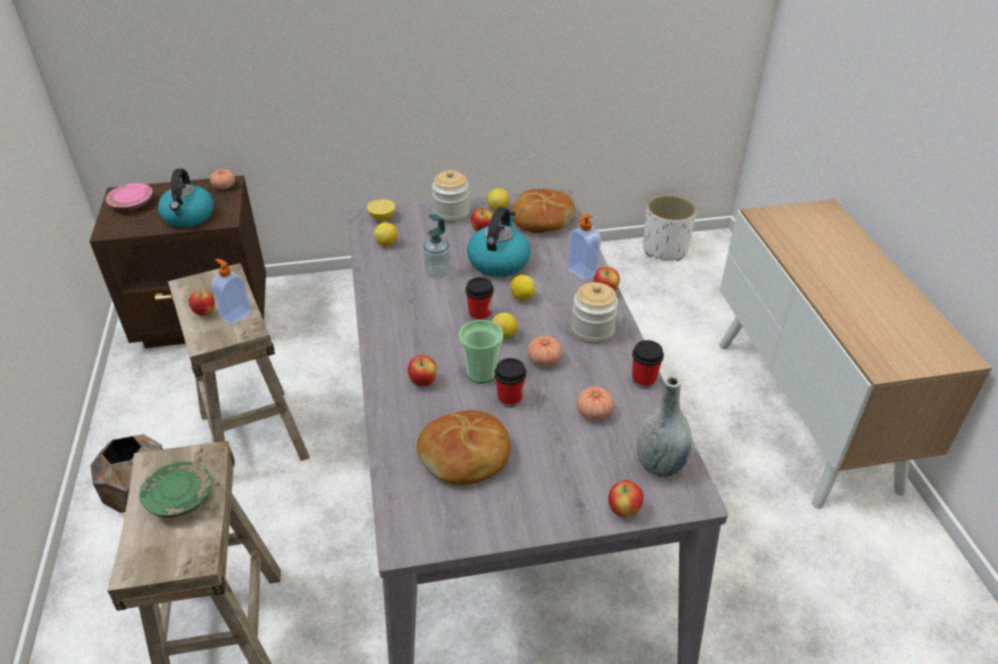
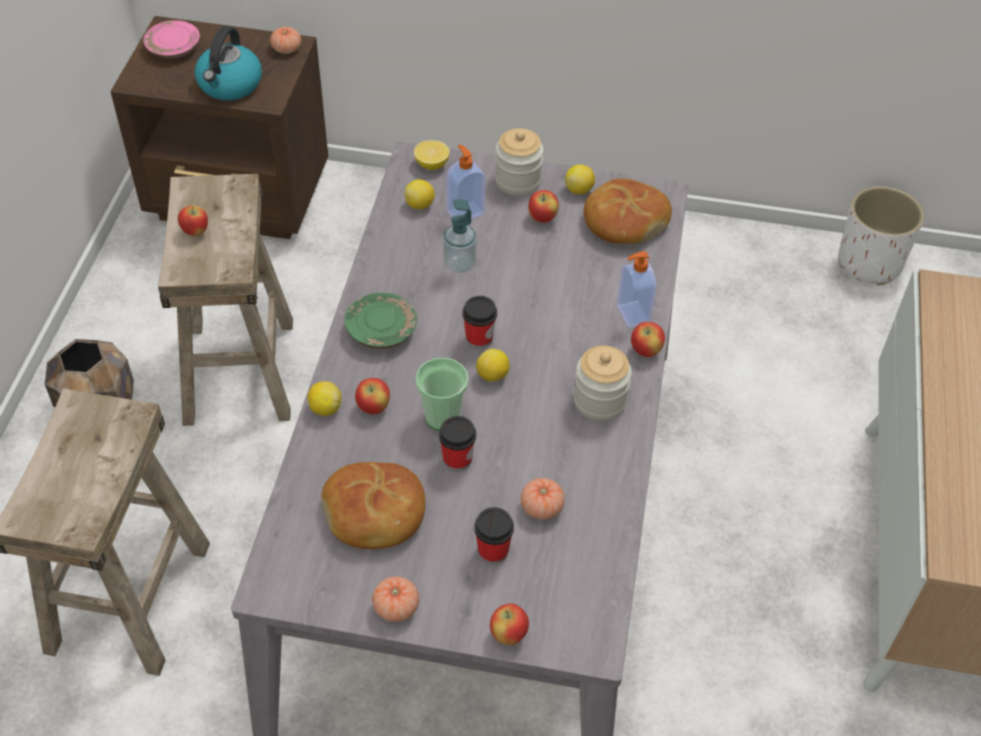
camera: 20 degrees right, 10 degrees up
(180, 497) = (89, 454): green plate -> green plate (381, 330)
(235, 315) = (226, 244): soap dispenser -> soap dispenser (465, 212)
(498, 261) = (539, 269): kettle -> none
(522, 297) = (541, 329): lemon -> lemon (325, 408)
(544, 360) = (521, 422): tomato -> tomato (396, 607)
(643, 380) = (622, 486): cup -> cup (493, 551)
(659, 465) = (578, 596): grey vase -> none

